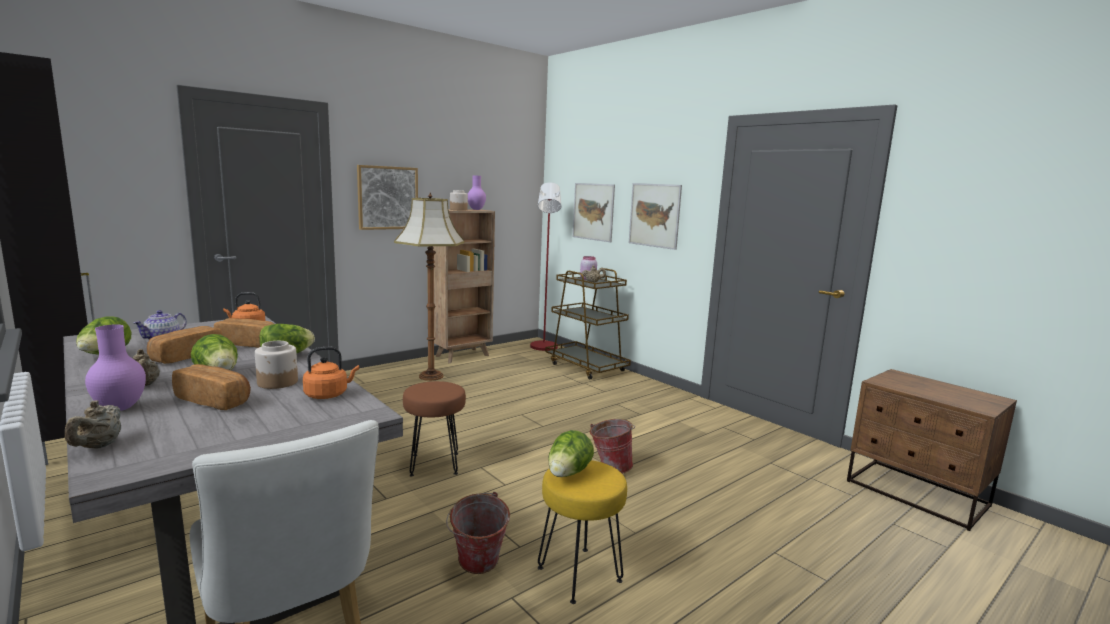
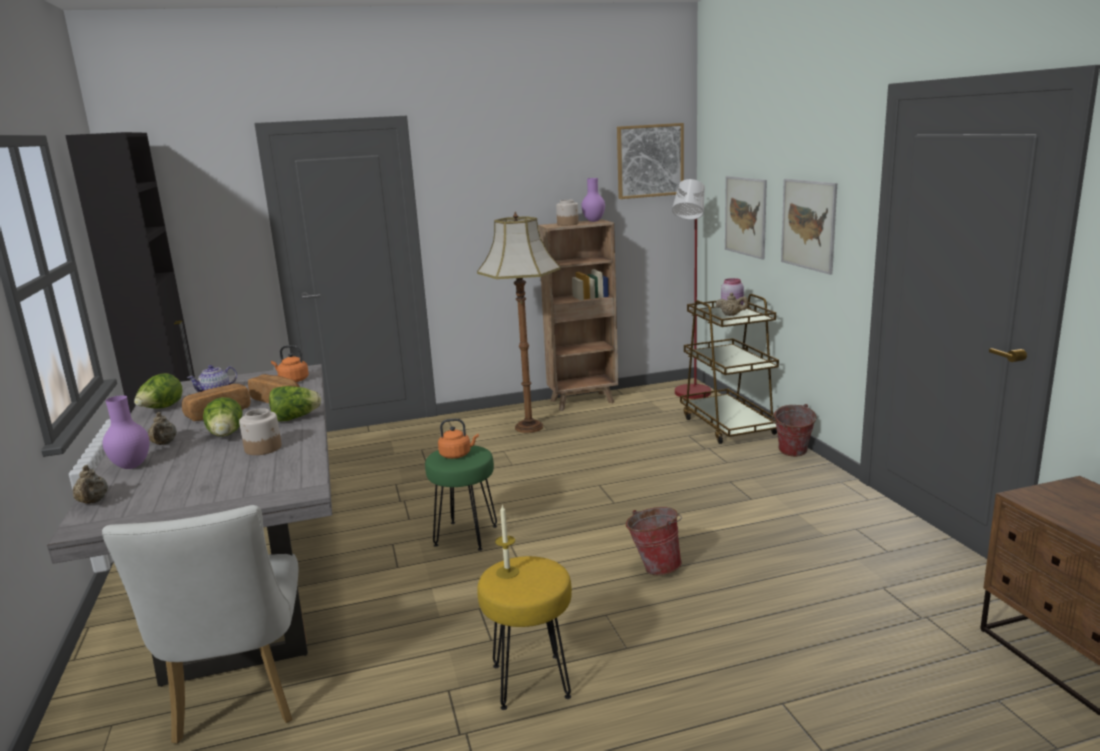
camera: 25 degrees right, 5 degrees up
(98, 446) = (93, 502): beige teapot -> beige teapot turned 45 degrees counterclockwise
(214, 400) = (200, 464): bread -> none
(328, 395) = (291, 466): orange kettle -> orange kettle (457, 455)
(388, 198) = (482, 216): picture -> picture (650, 161)
(435, 464) = (467, 535): brown stool -> green stool
(477, 568) = (435, 654): bucket -> bucket (791, 454)
(568, 474) = (507, 572): lettuce -> candle

